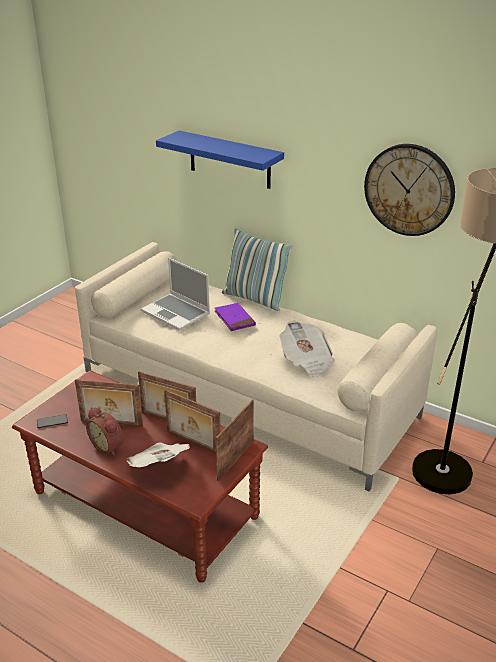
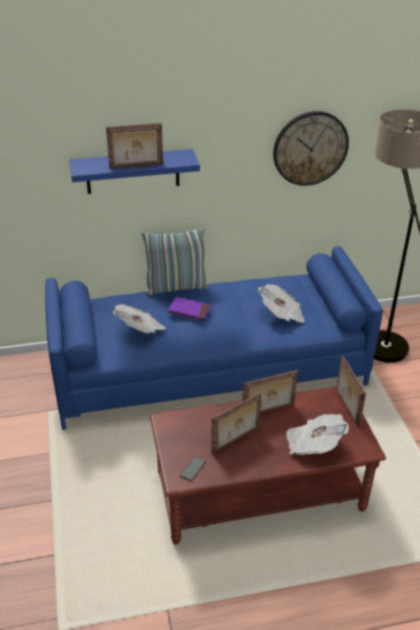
camera: 45 degrees left, 5 degrees up
(108, 446) = (260, 456): alarm clock -> none
(177, 313) = (140, 330): laptop -> newspaper
(192, 443) = (307, 415): picture frame -> picture frame (136, 166)
(248, 394) = (210, 368): beige sofa -> blue sofa

